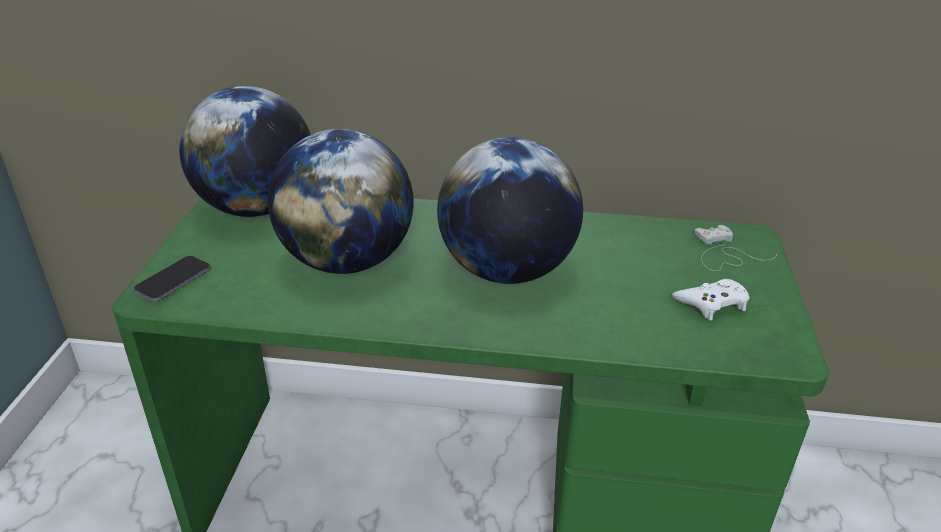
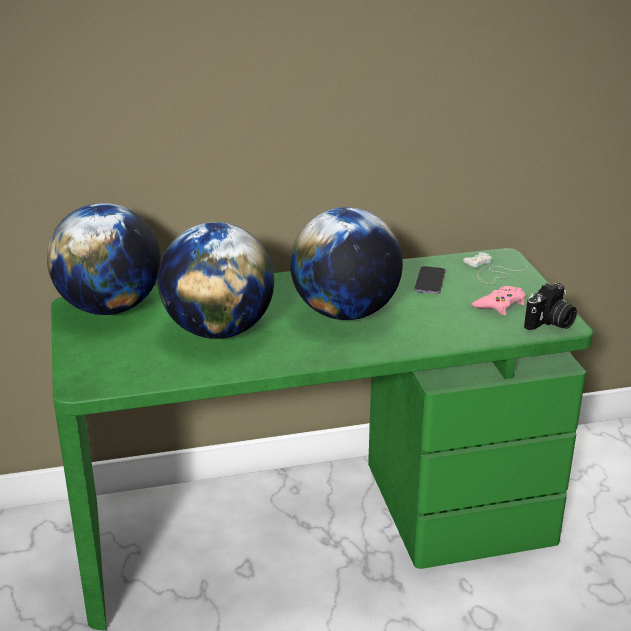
camera: 20 degrees left, 5 degrees down
(173, 280) = (89, 371): phone -> phone (429, 282)
(712, 303) = (500, 305): white game controller -> pink game controller
(770, 347) = (550, 323): none -> camera

